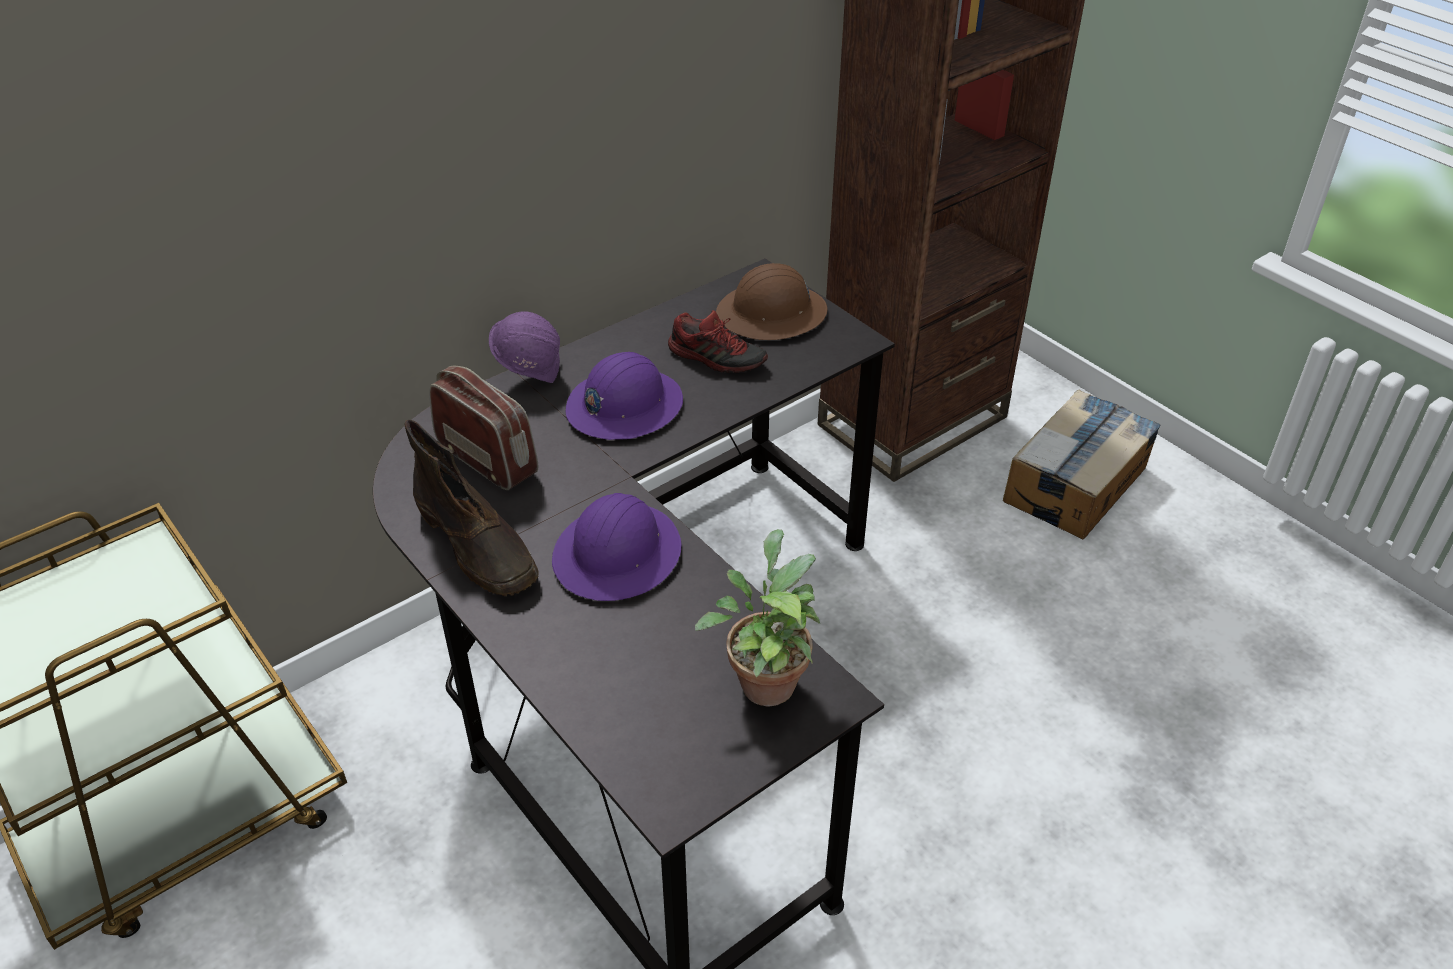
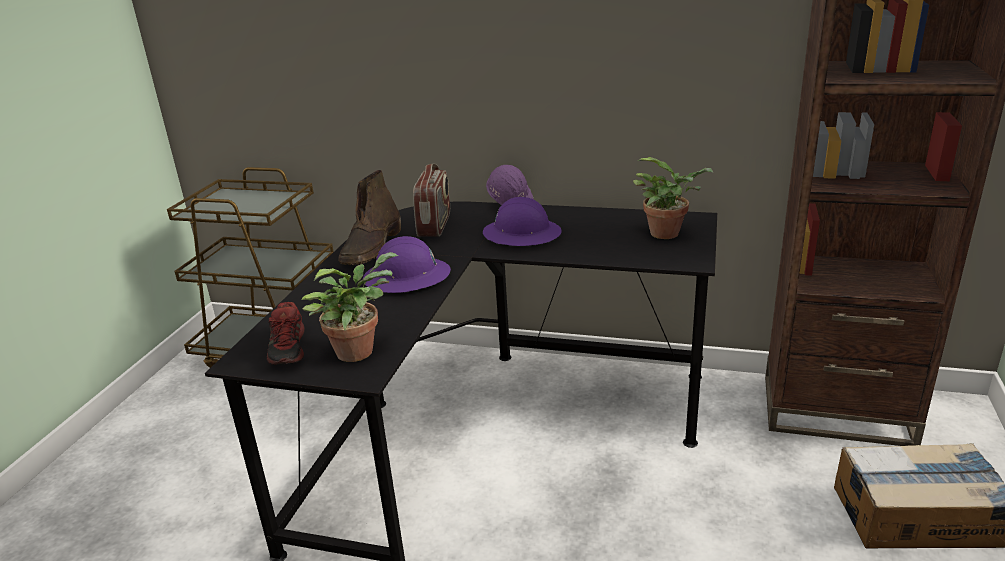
camera: 55 degrees right, 15 degrees down
(717, 357) = (603, 236): shoe -> shoe (289, 348)
(772, 314) = (668, 233): brown hard hat -> potted plant

